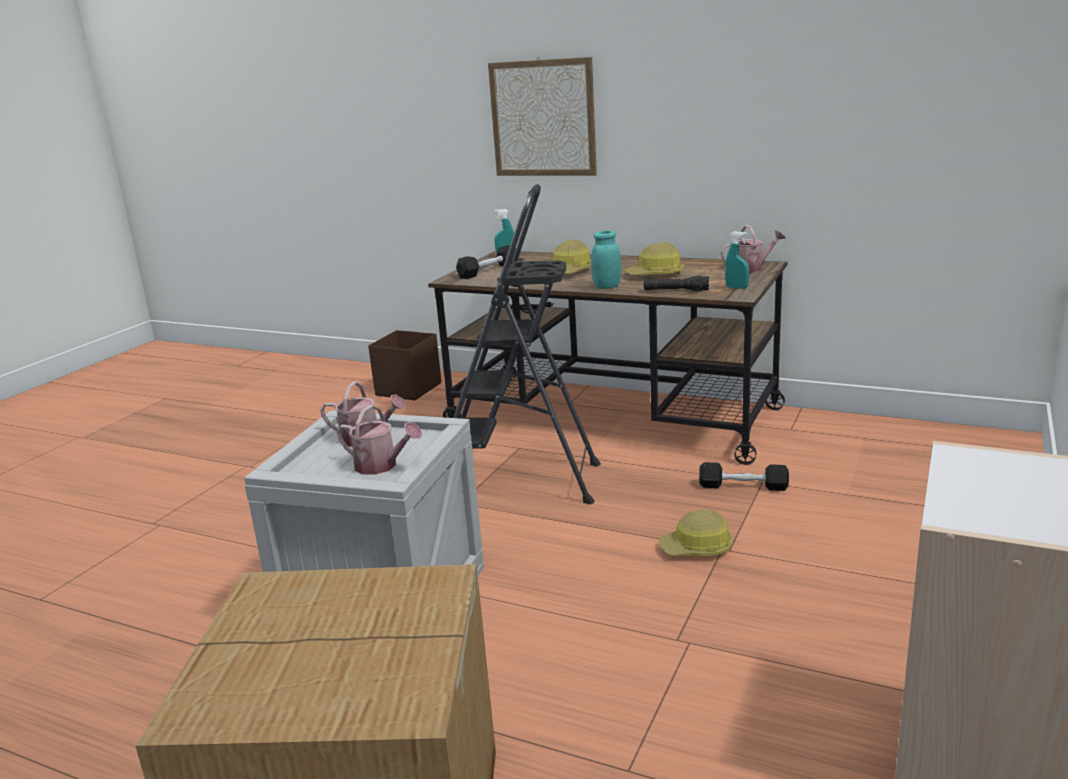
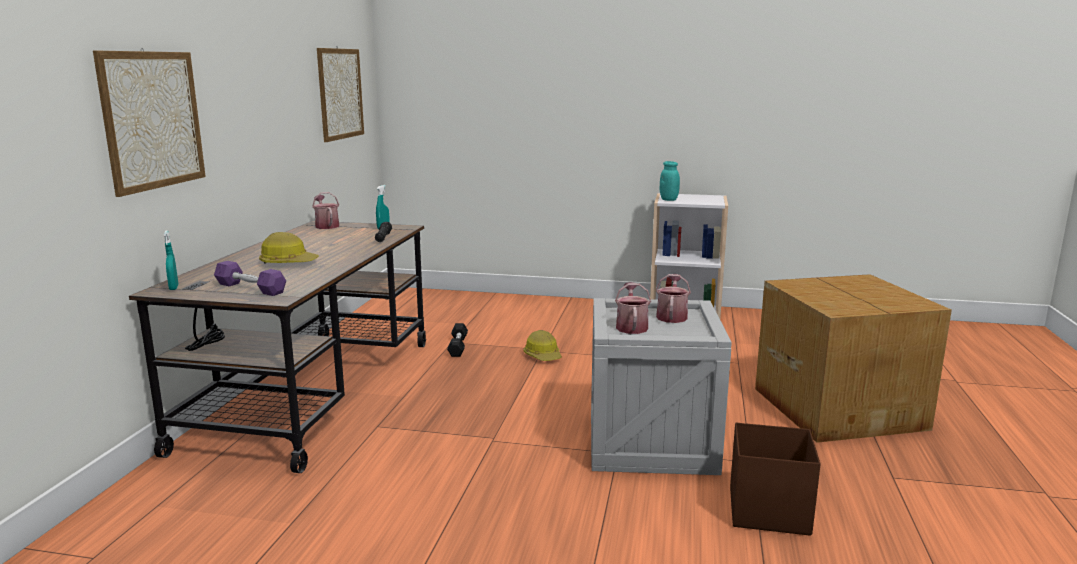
camera: 105 degrees left, 5 degrees down
(409, 389) = (142, 529): brown storage box -> brown storage box (767, 511)
(488, 271) = (250, 288): black dumbbell -> purple dumbbell
(517, 481) = (450, 418): step ladder -> none
(607, 287) = (358, 251): turquoise jar -> turquoise jar (668, 199)
(656, 275) = (327, 242): hard hat -> none
(927, 96) = (340, 92): none -> picture

